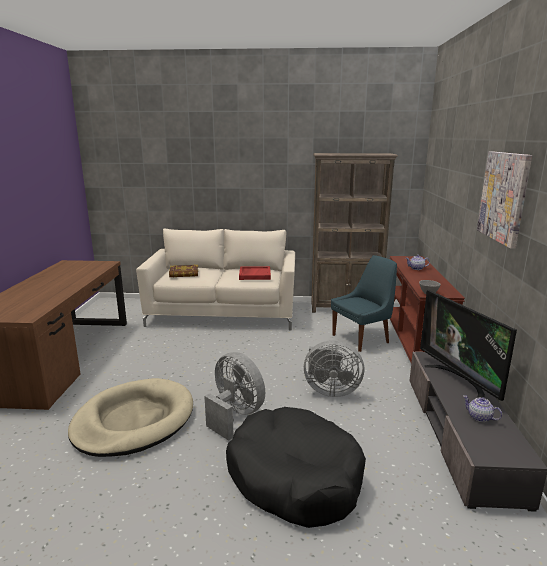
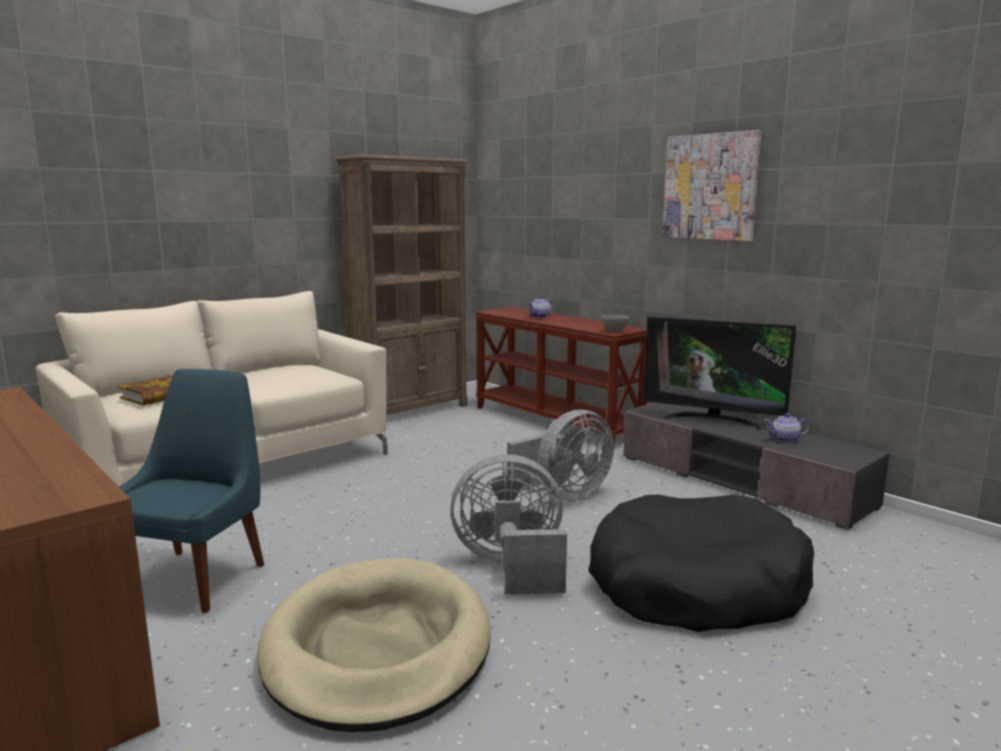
camera: 45 degrees left, 5 degrees down
(254, 274) = (300, 372): red tray -> none
(362, 338) = (495, 435): blue chair -> blue chair (195, 578)

